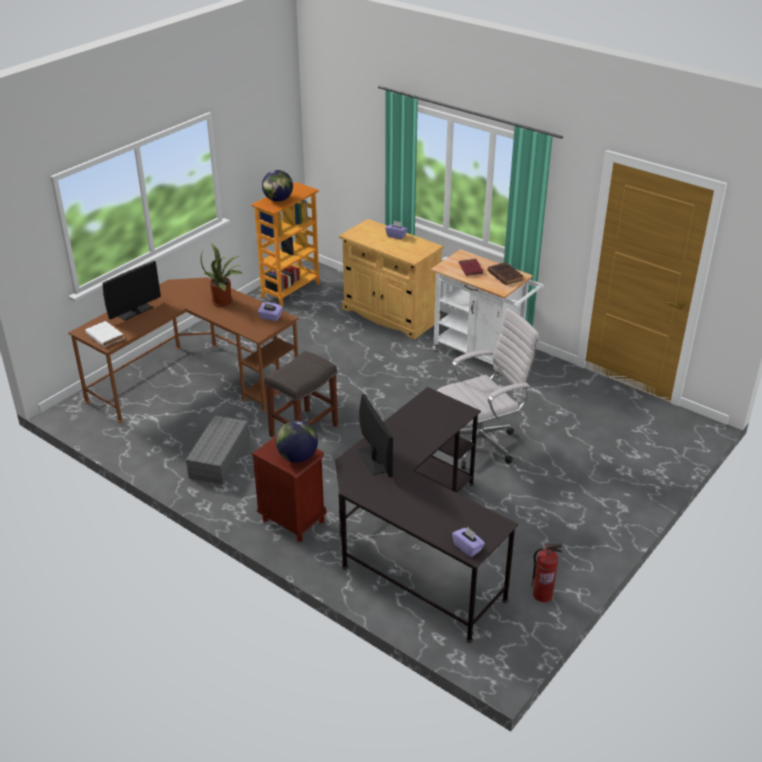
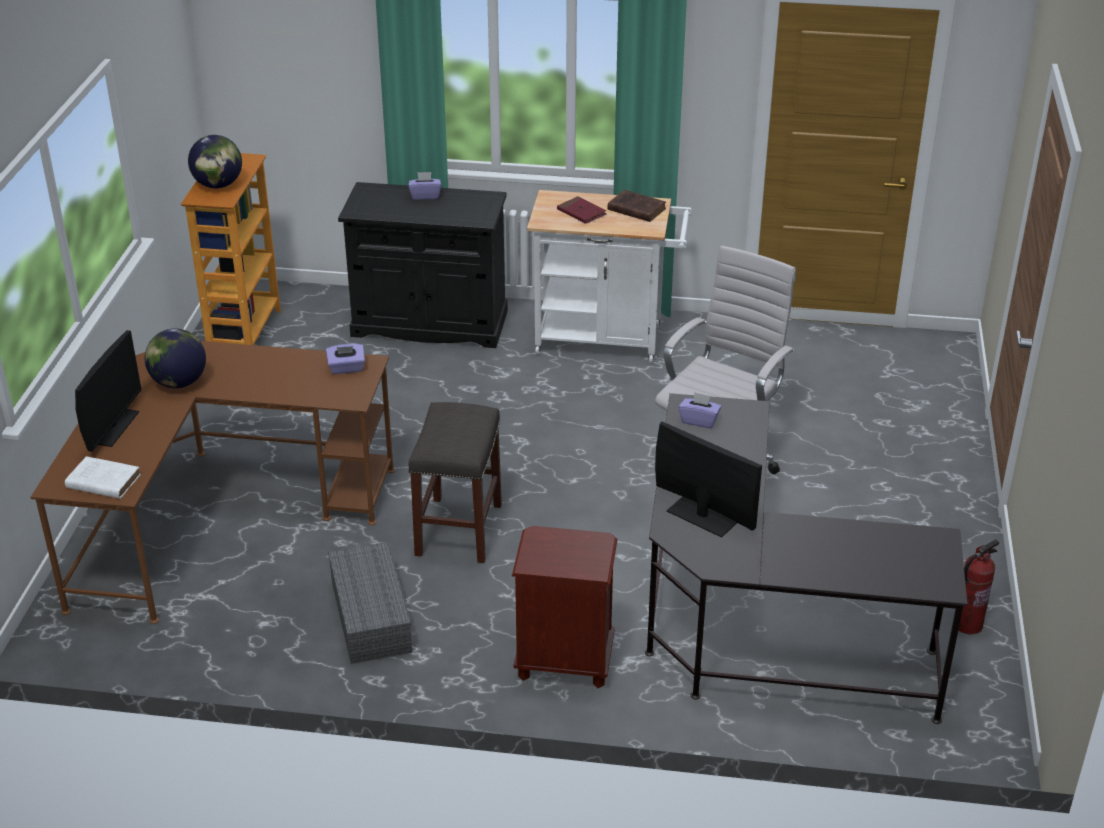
camera: 30 degrees left, 0 degrees up
(224, 301) = (248, 366): potted plant -> none
(297, 457) = (585, 554): globe -> globe (178, 382)
(390, 315) = (429, 324): beige cabinet -> black cabinet
(468, 547) = (933, 583): purple tissue box -> purple tissue box (699, 420)

